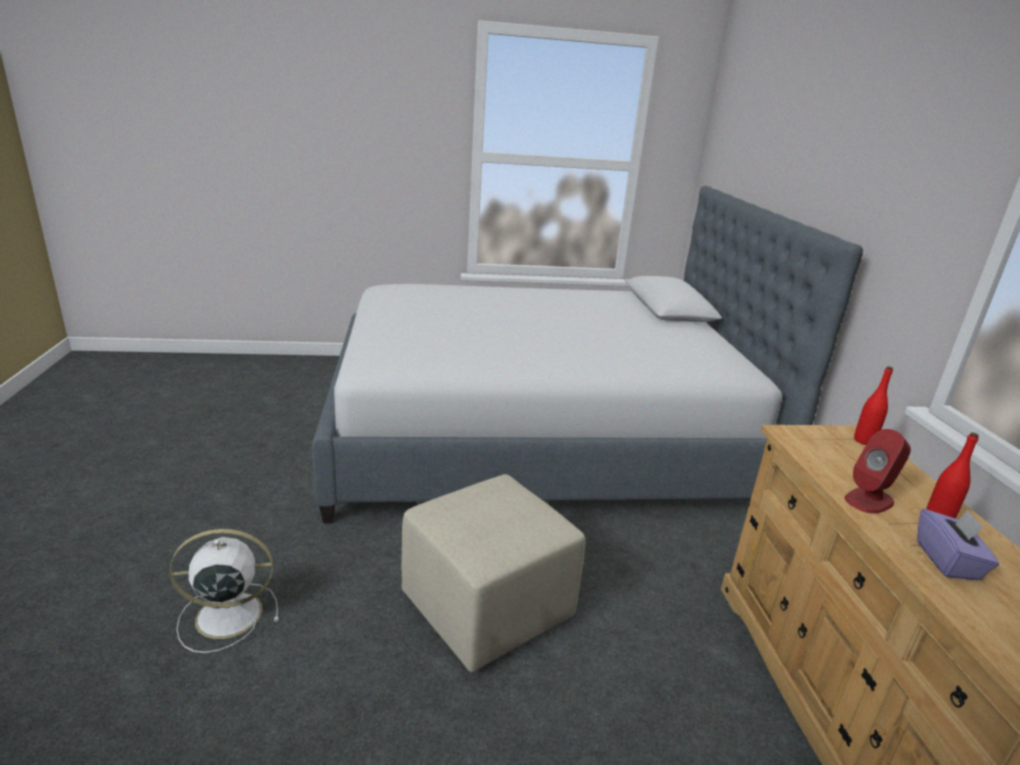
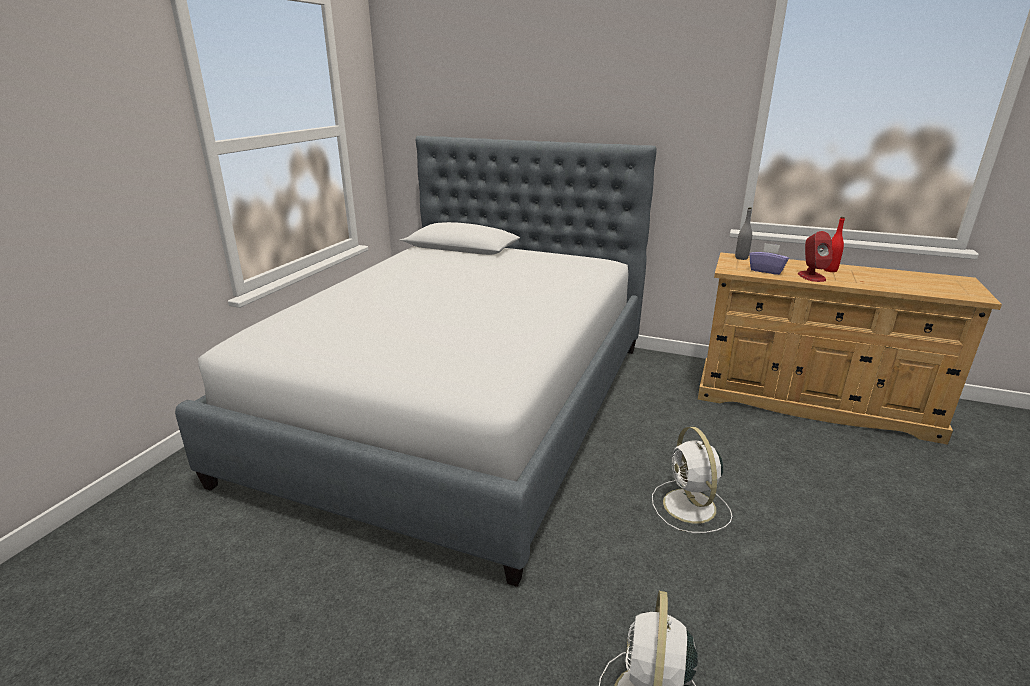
camera: 60 degrees left, 0 degrees up
(486, 609) = (690, 507): beige ottoman -> white fan
(864, 441) = (741, 258): red bottle -> grey bottle
(947, 561) = (870, 280): purple tissue box -> purple tissue box (766, 270)

